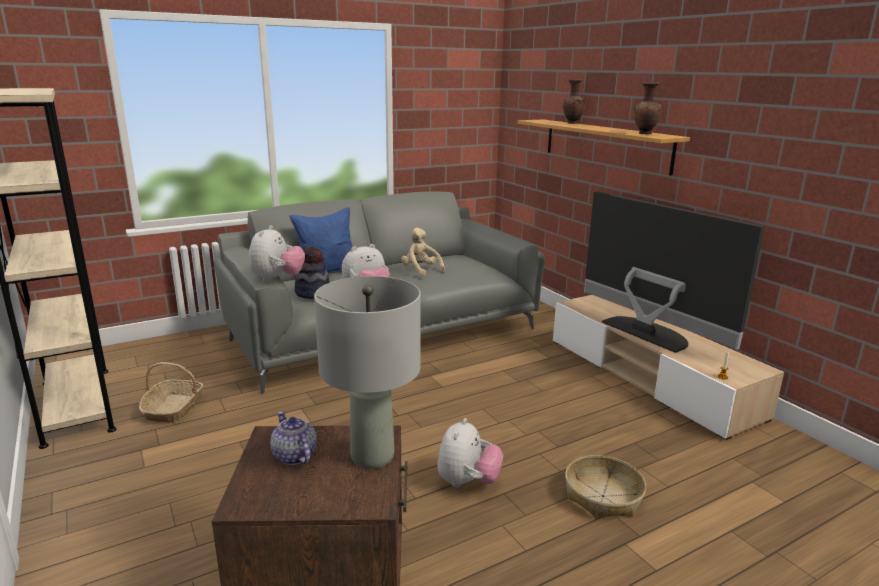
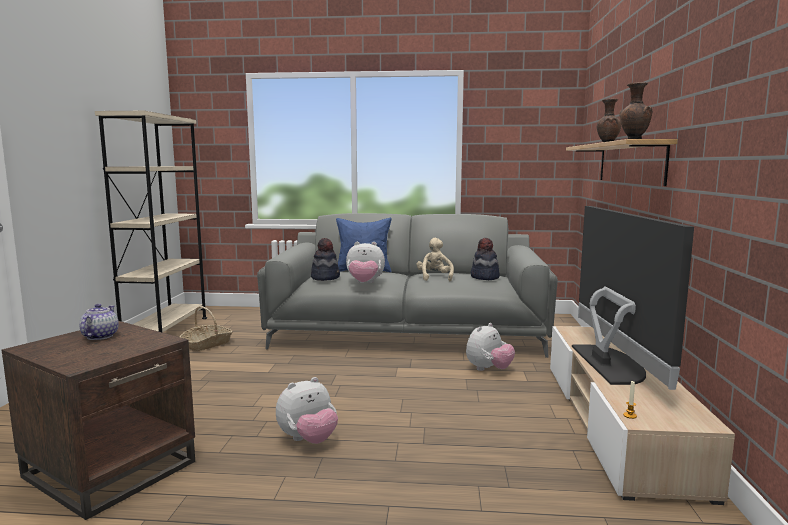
camera: 35 degrees right, 10 degrees down
(277, 279) = (286, 257): plush toy -> plush toy (488, 369)
(373, 456) = (134, 348): grey table lamp -> none
(465, 262) = (484, 277): none -> hat
(603, 496) = (402, 491): basket -> none

